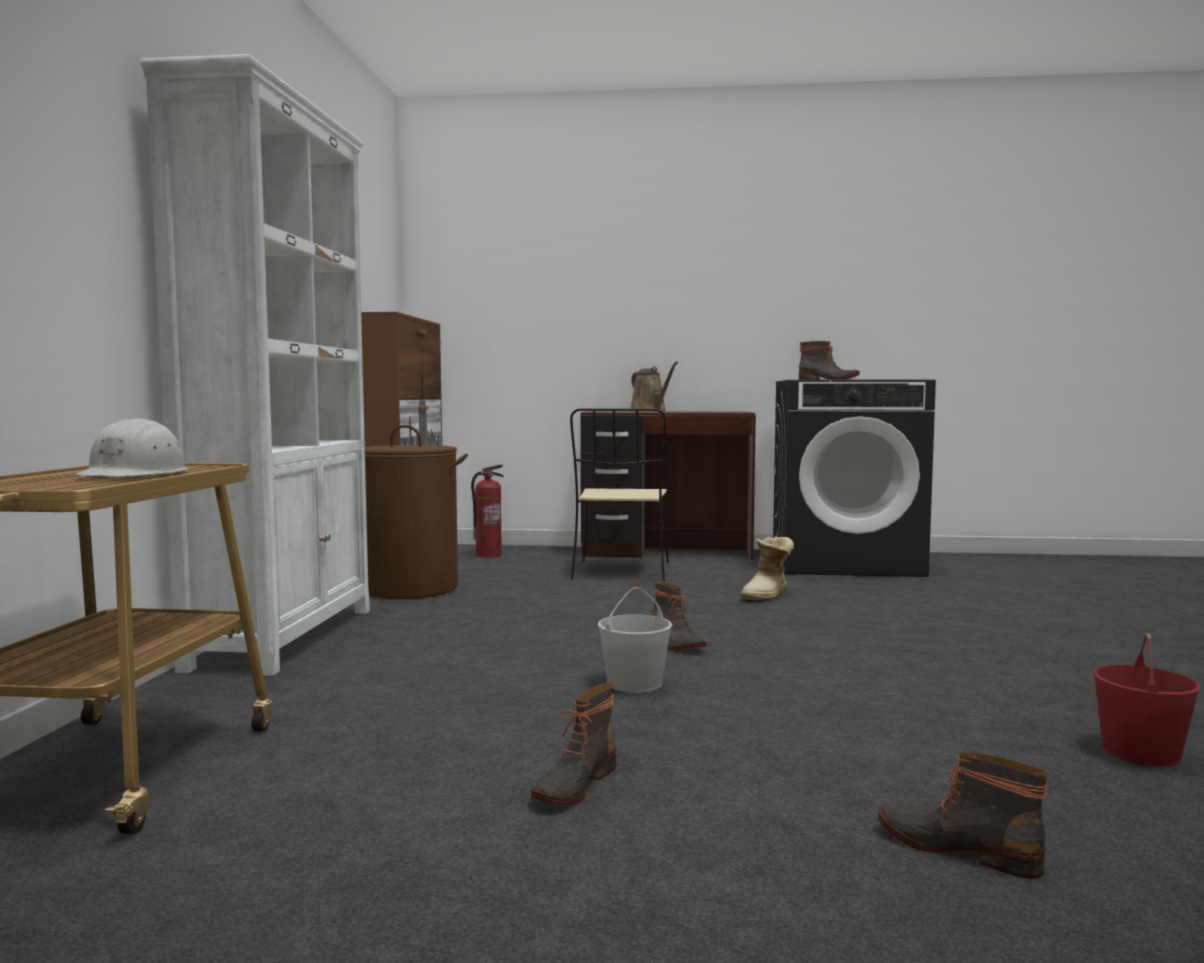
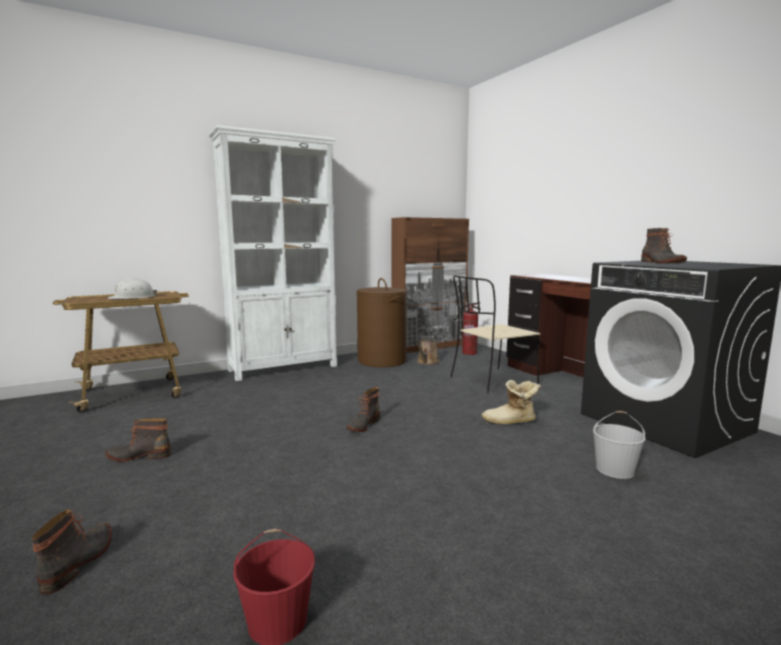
camera: 55 degrees right, 5 degrees up
(634, 683) = (284, 433): white bucket -> white bucket (615, 469)
(650, 411) = (561, 277): brown watering can -> brown watering can (427, 362)

